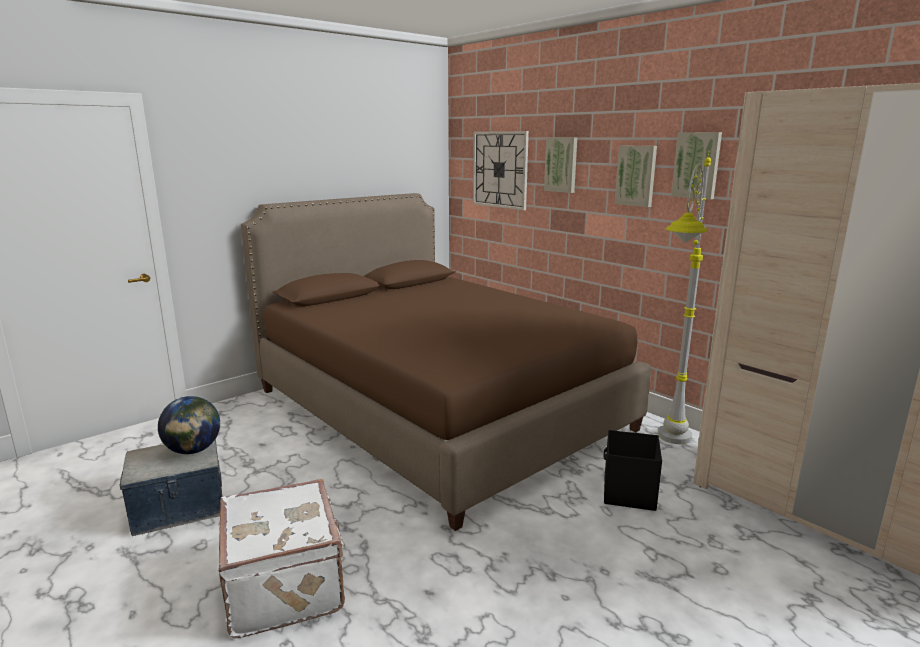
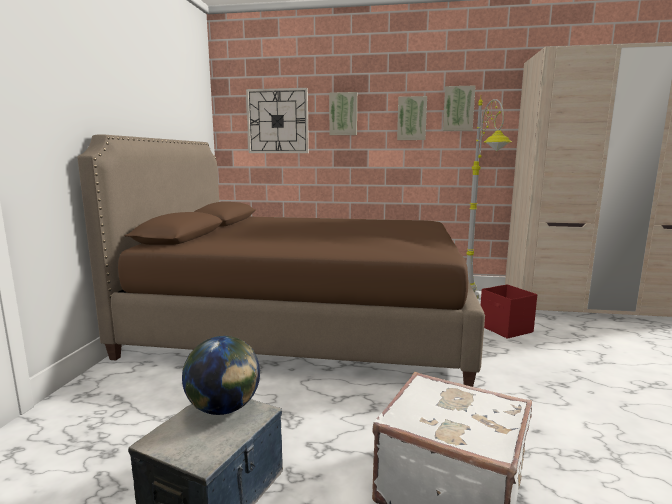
camera: 40 degrees left, 5 degrees down
(628, 493) = (505, 329): black storage box -> red storage box

